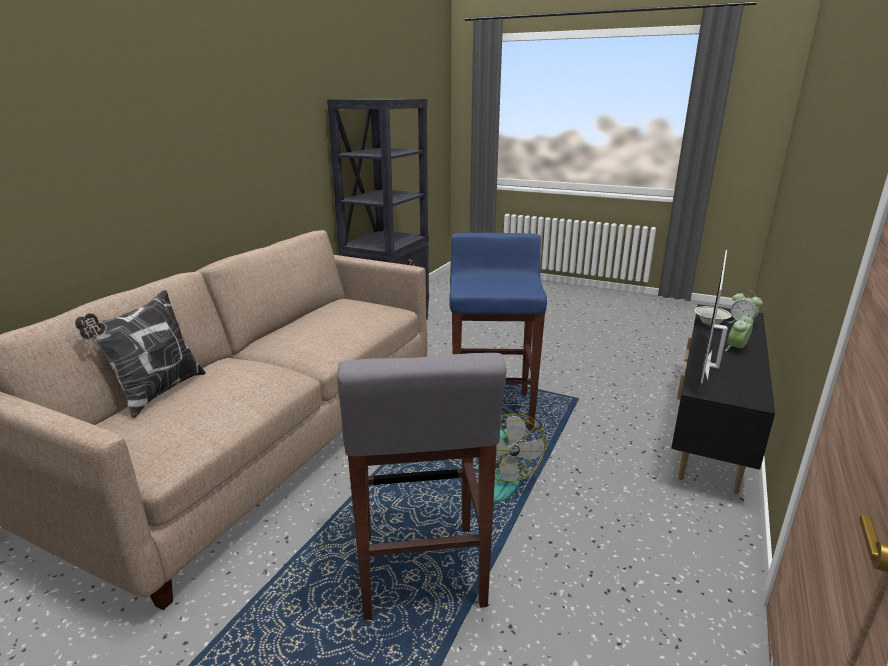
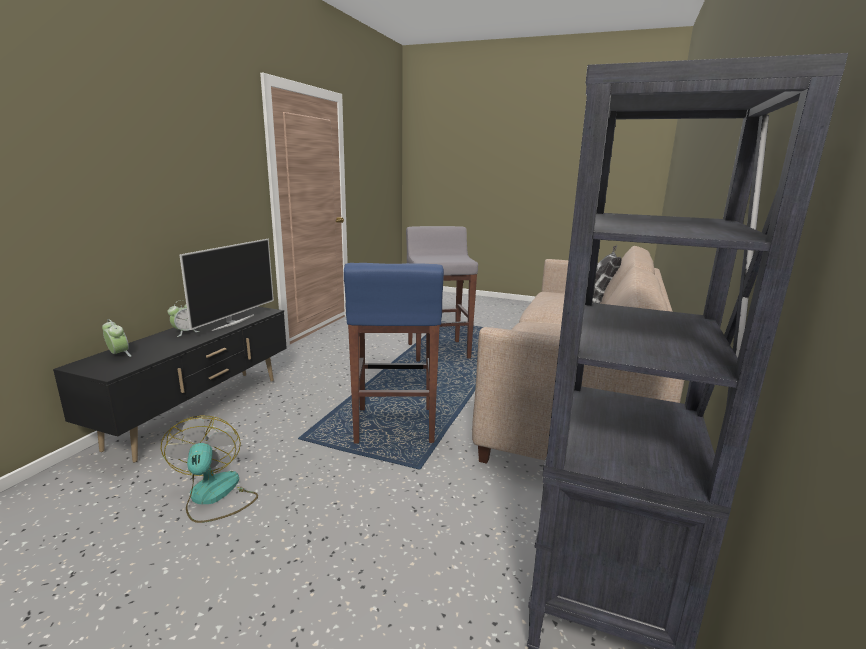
camera: 175 degrees right, 5 degrees down
(496, 479) = (398, 379): fan -> fan (214, 496)
(710, 324) = (158, 353): white bowl -> none

